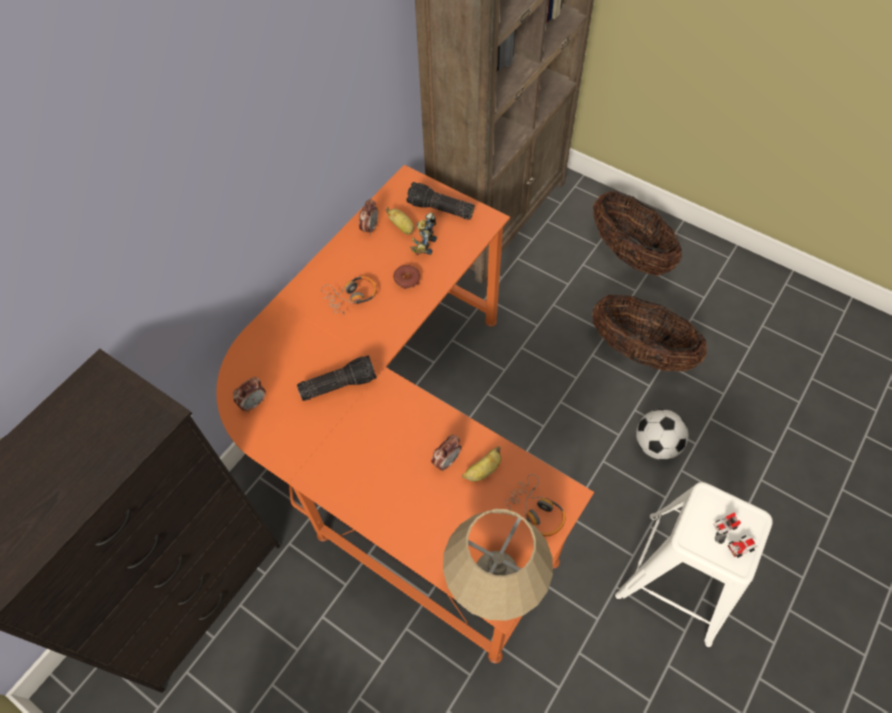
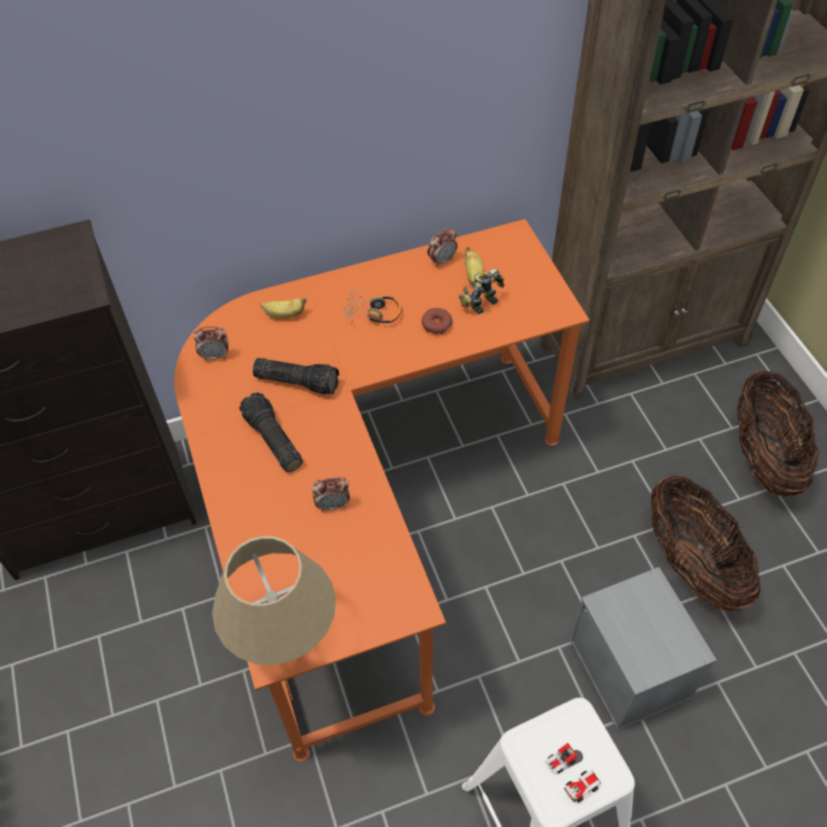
camera: 35 degrees right, 5 degrees down
(439, 209) = (523, 277): flashlight -> flashlight (272, 440)
(483, 471) = (357, 534): banana -> banana (284, 315)
(535, 511) = (374, 601): headphones -> none
(656, 444) = (631, 669): football -> grey storage box
(733, 537) = (572, 774): toy car -> toy car turned 45 degrees counterclockwise

